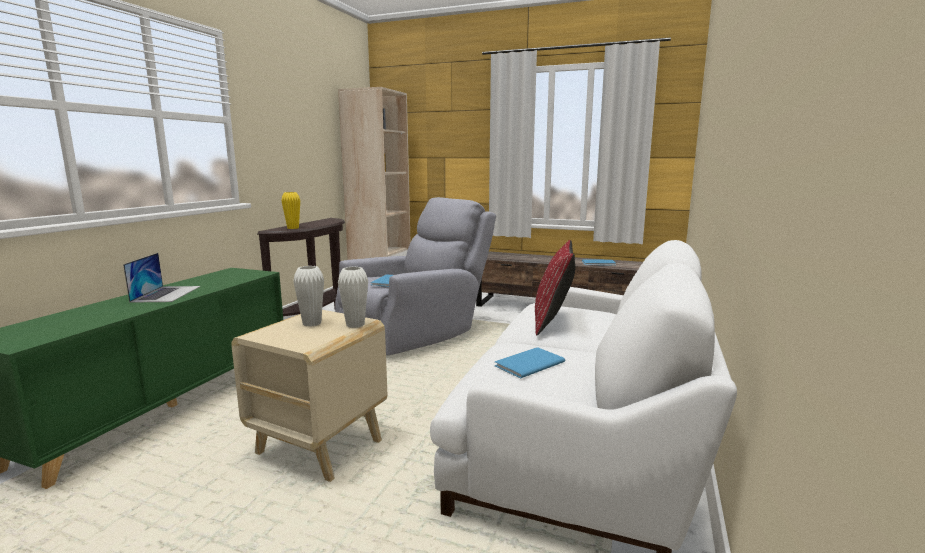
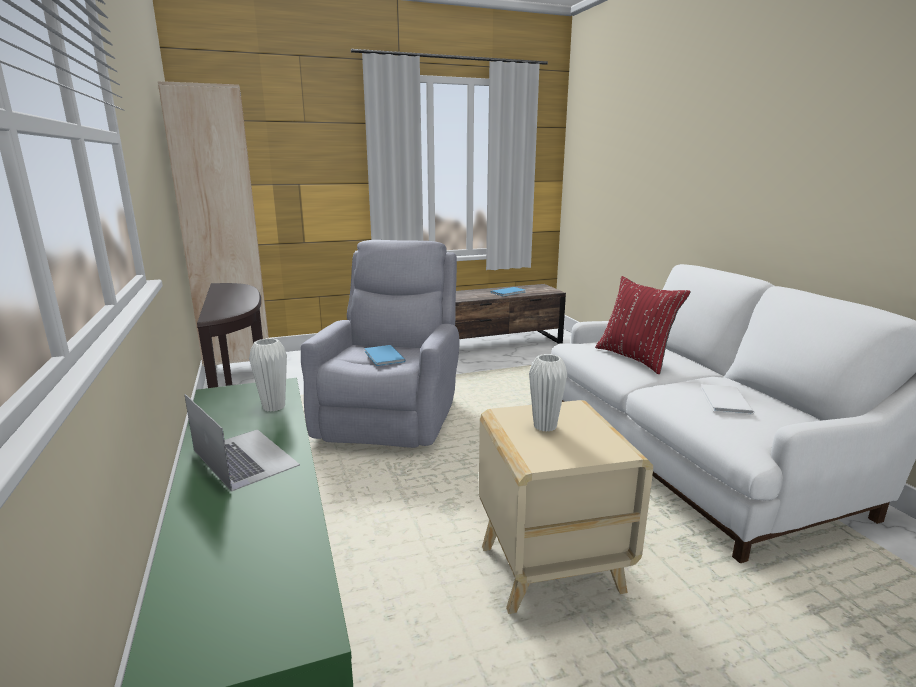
camera: 40 degrees left, 5 degrees up
(293, 228) = (232, 308): yellow vase -> none
(355, 325) = (584, 412): white vase -> white vase (274, 407)
(527, 364) = (724, 401): blue book -> white book

